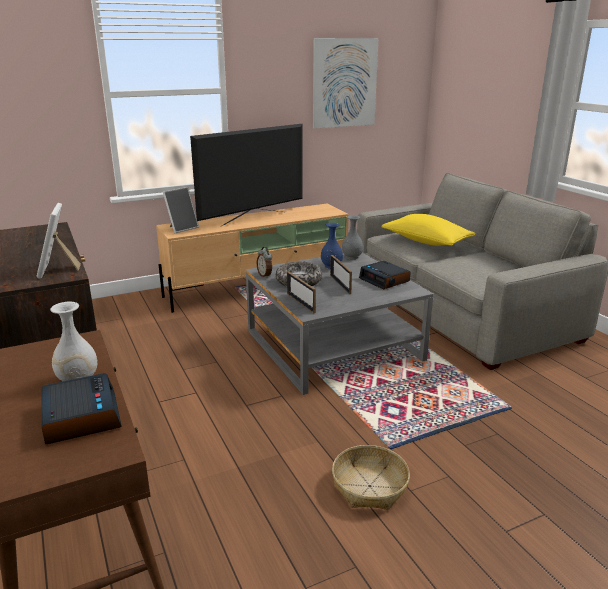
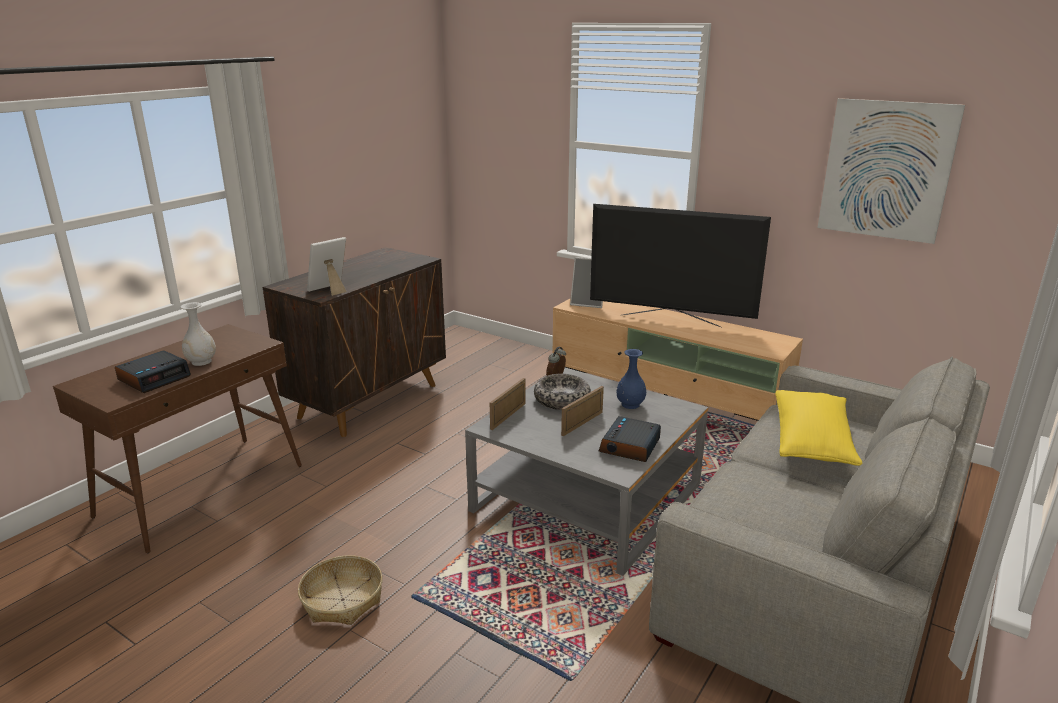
camera: 60 degrees right, 0 degrees up
(352, 257) = (677, 408): grey vase -> none

